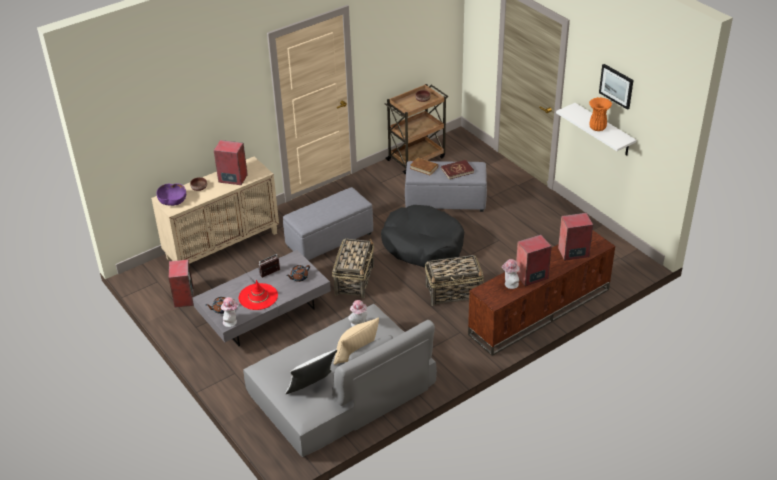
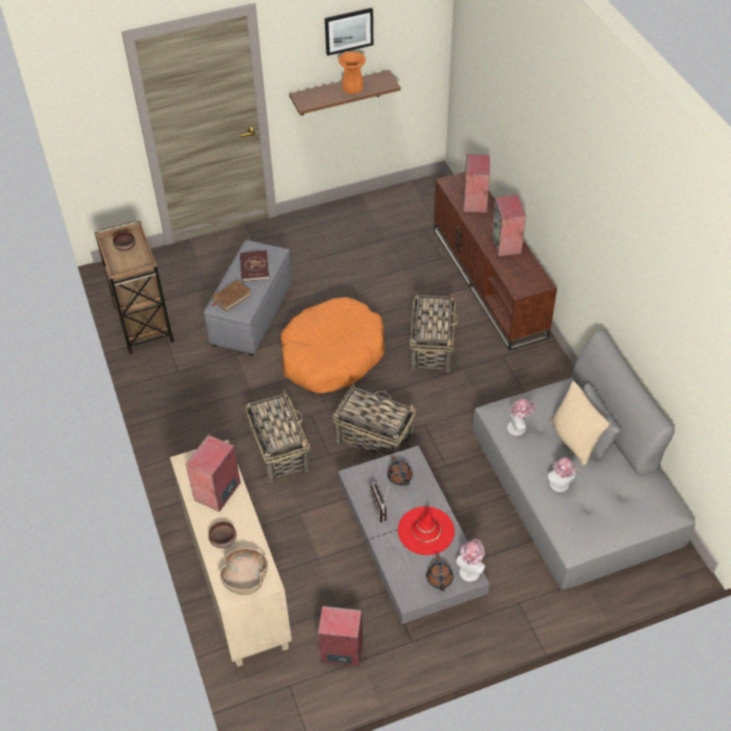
camera: 75 degrees left, 10 degrees up
(173, 201) = (245, 579): purple bowl -> brown bowl
(312, 388) = (622, 494): white pillow -> none
(330, 240) = (279, 450): grey ottoman -> basket
(423, 245) = (332, 355): black dog bed -> orange dog bed
(509, 284) = (515, 265): hat -> hat (560, 486)
(603, 130) = (340, 93): white shelf -> brown shelf

